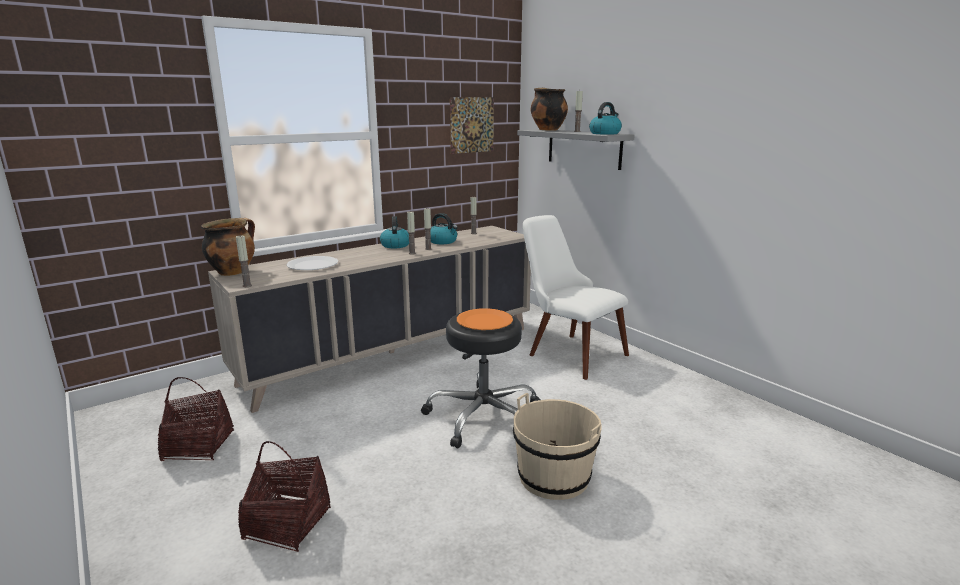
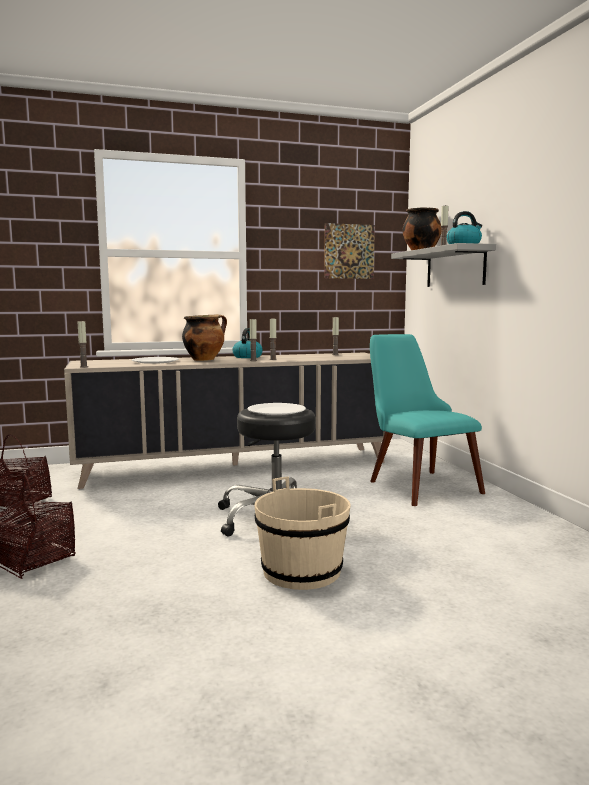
camera: 20 degrees right, 10 degrees down
(233, 272) = (87, 361): cooking pot -> cooking pot (204, 359)
(443, 241) = (295, 357): kettle -> none
(484, 321) = (276, 411): orange plate -> white plate
(567, 351) = (415, 483): white chair -> turquoise chair

